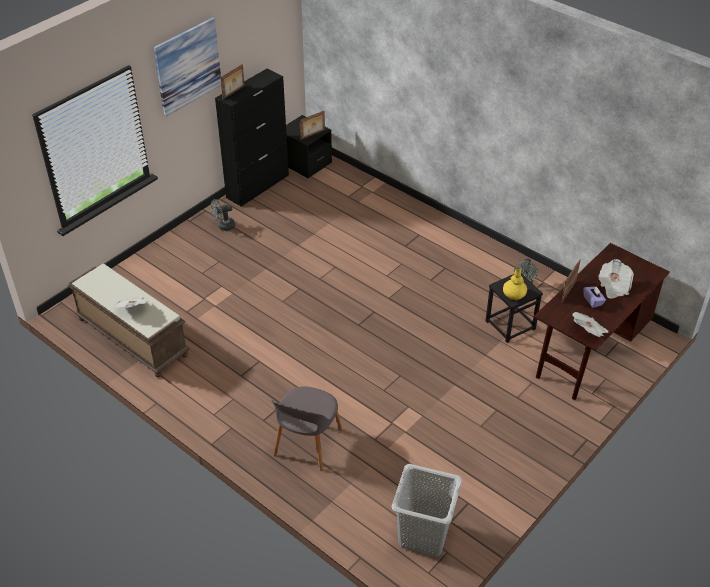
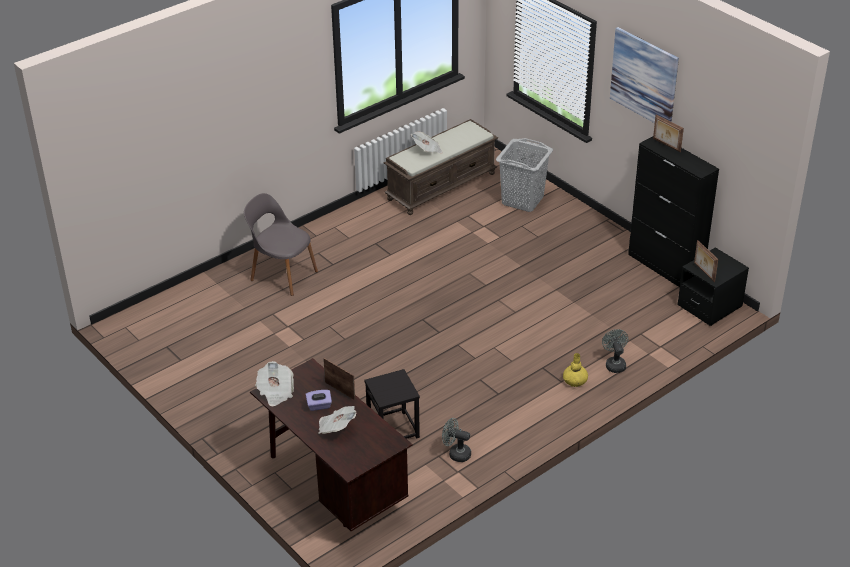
camera: 100 degrees right, 5 degrees down
(223, 226) = (594, 241): grey fan -> grey fan (614, 364)
(423, 534) = (162, 329): grey laundry basket -> grey laundry basket (523, 200)
(514, 294) = (383, 384): yellow vase -> yellow vase (575, 381)

